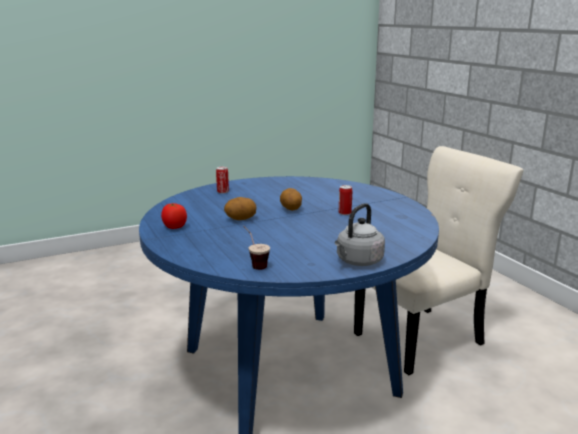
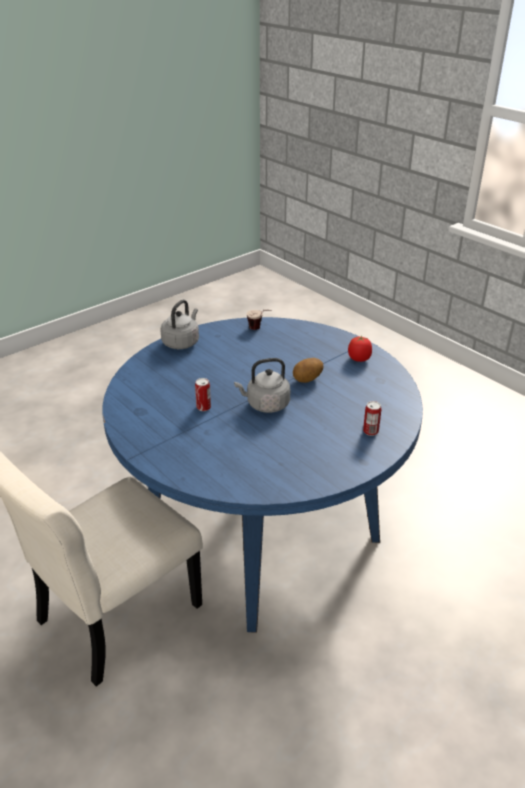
camera: 165 degrees right, 15 degrees up
(290, 209) = (265, 405): potato -> grey kettle

